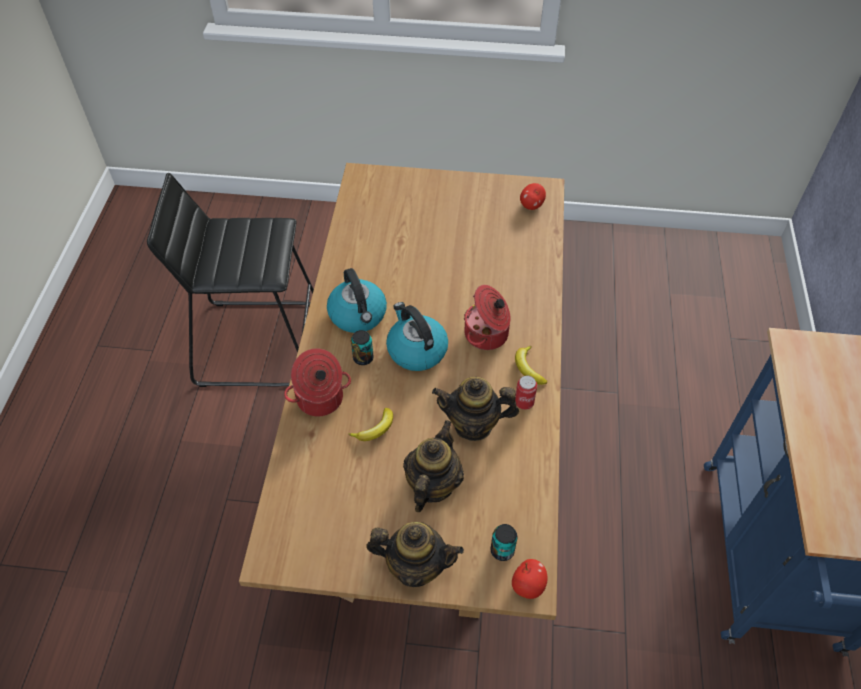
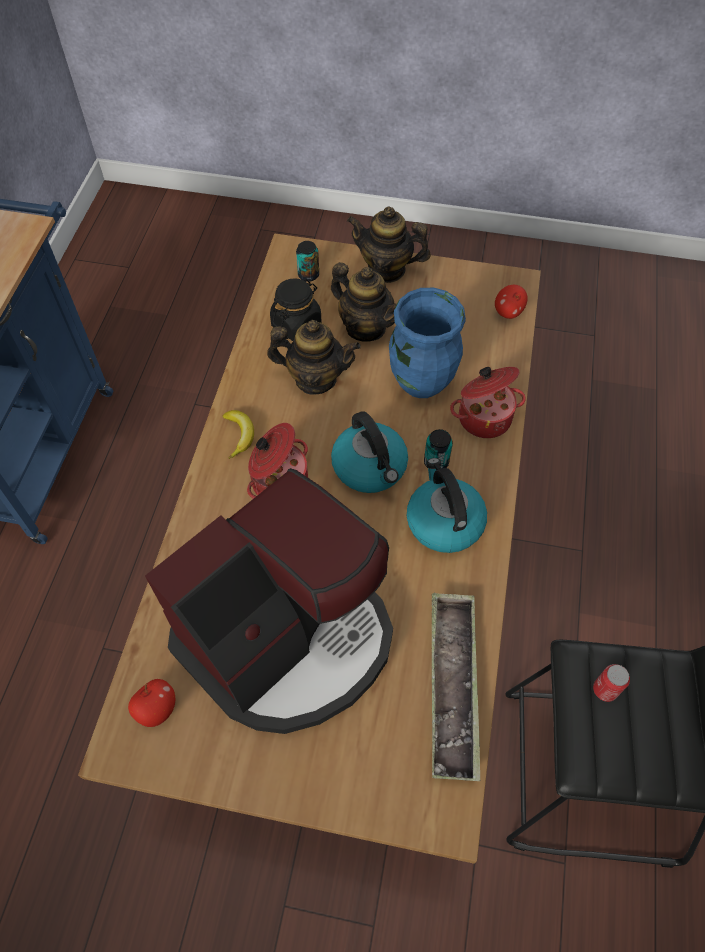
camera: 175 degrees left, 5 degrees up
(355, 226) = (453, 685): none -> tray
(375, 429) = (421, 381): banana -> blue vase
(432, 485) = (365, 327): teapot -> teapot turned 75 degrees counterclockwise
(460, 242) = (289, 638): none -> coffee machine
(502, 483) = (296, 324): none -> black jar
(524, 402) = (255, 397): can -> can (605, 690)
(528, 585) = (292, 251): apple -> apple (508, 312)

